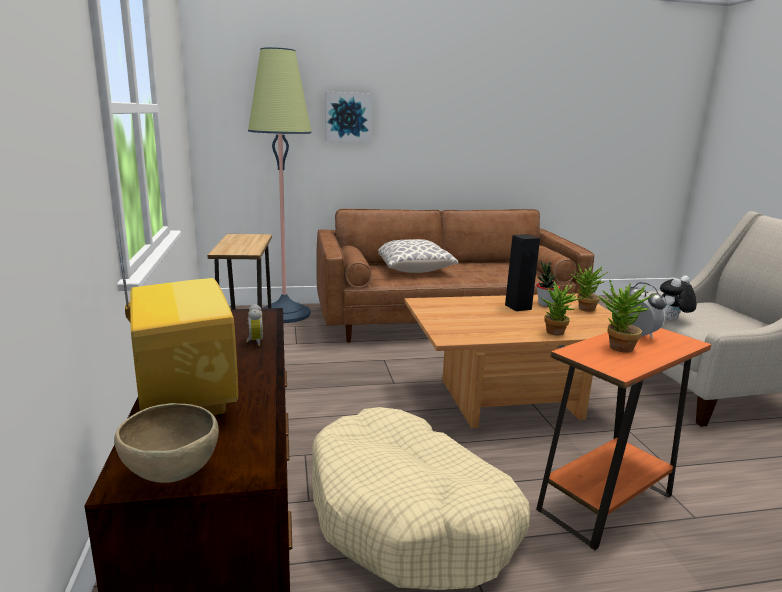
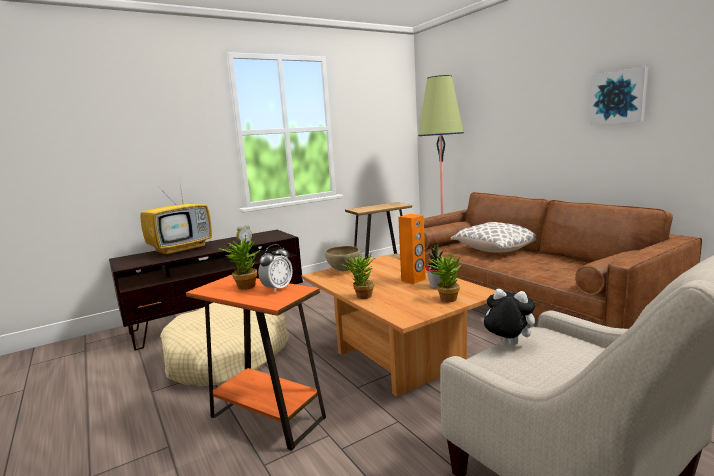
camera: 70 degrees right, 5 degrees down
(171, 476) = (123, 261): brown bowl -> brown bowl (343, 271)
(348, 117) = (498, 118): picture -> picture (619, 97)
(518, 307) = (413, 280): black speaker -> orange speaker

